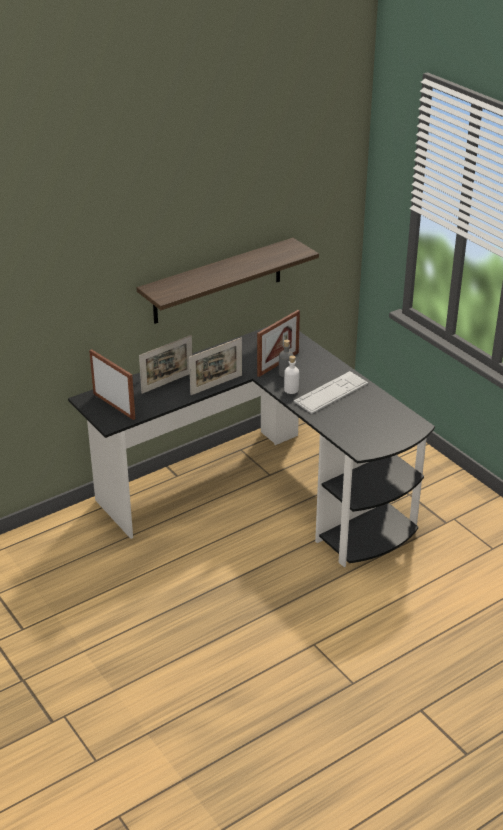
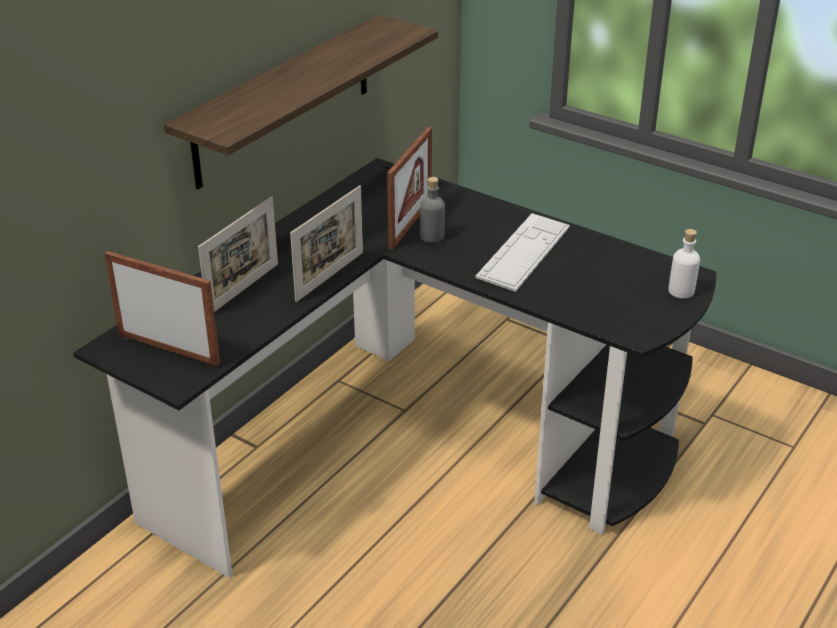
camera: 20 degrees left, 0 degrees up
(291, 390) = (458, 260): white bottle -> white bottle (681, 291)

